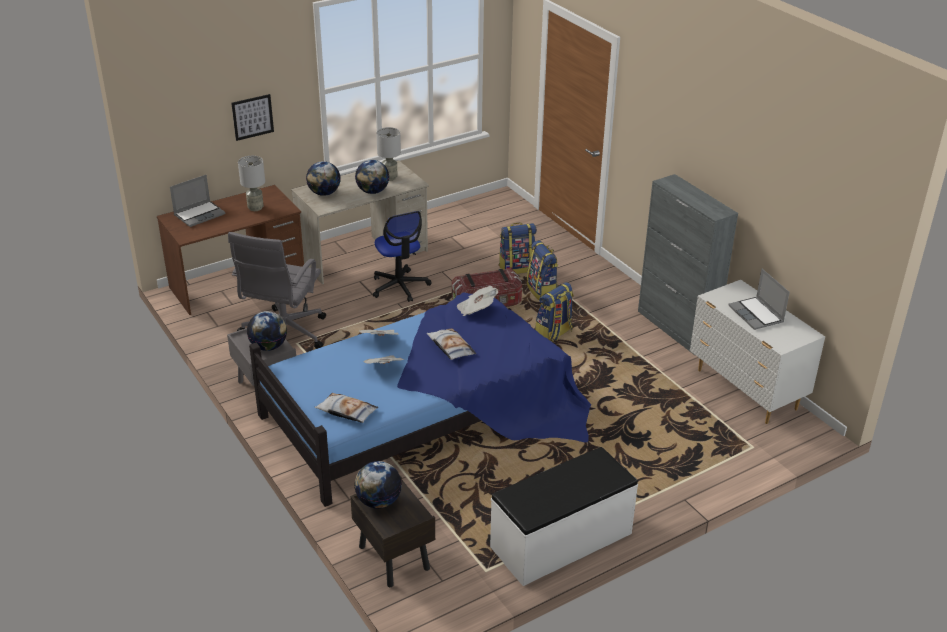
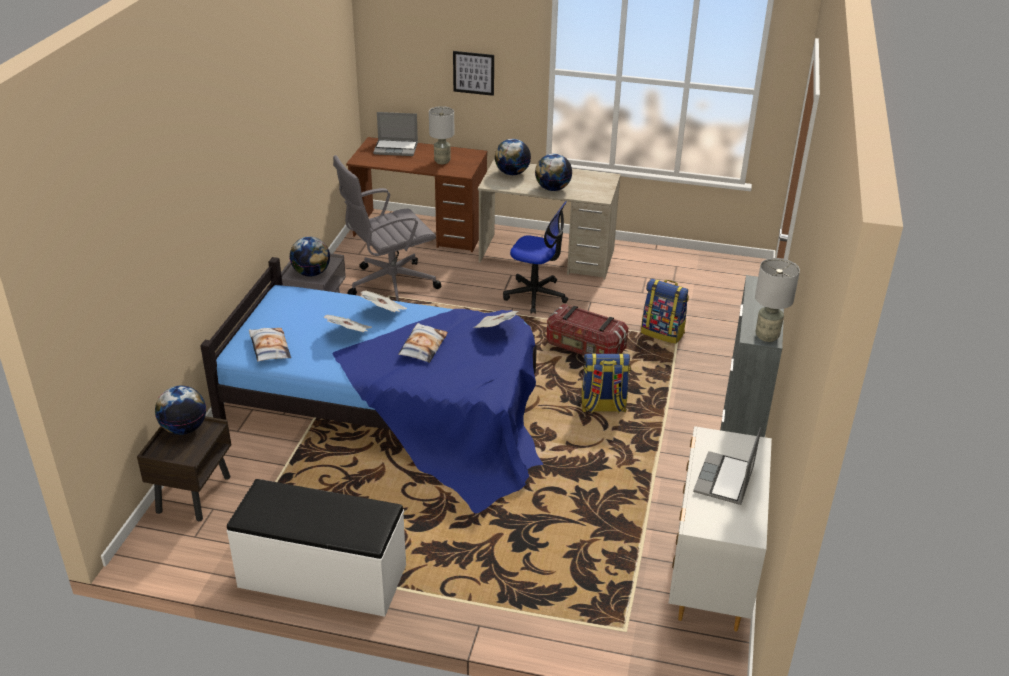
camera: 45 degrees right, 0 degrees up
(390, 178) = (587, 184): grey table lamp -> grey table lamp (767, 336)
(400, 286) = (535, 295): office chair -> office chair turned 90 degrees counterclockwise
(542, 291) = (653, 365): backpack -> none

